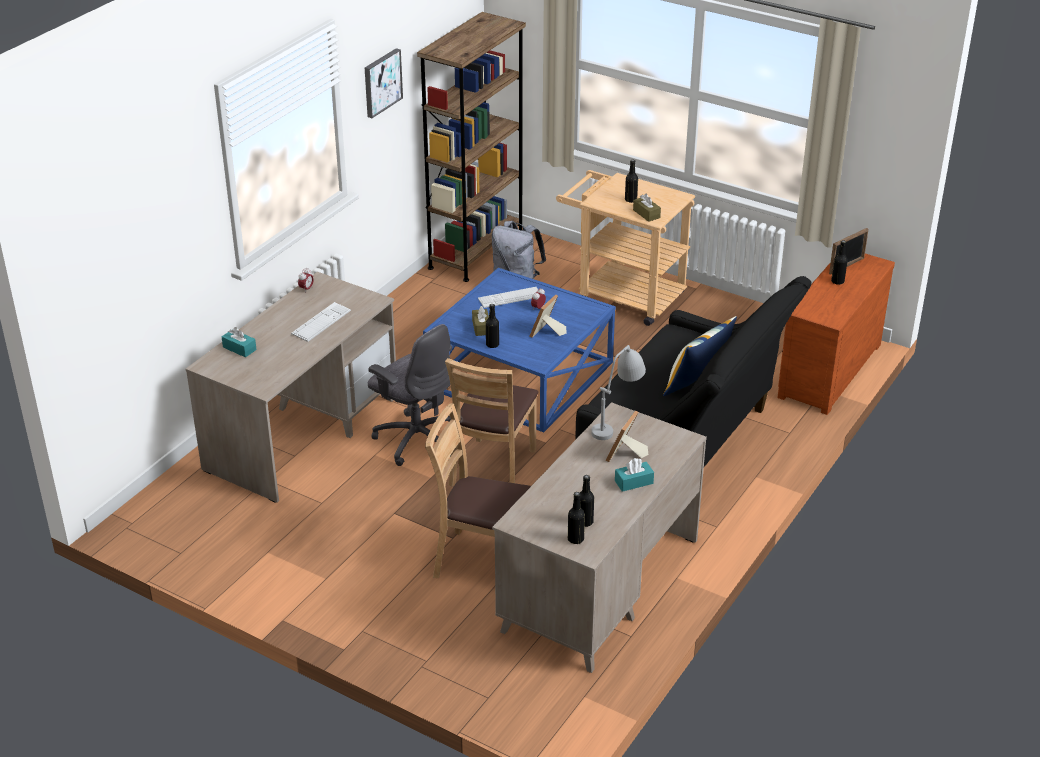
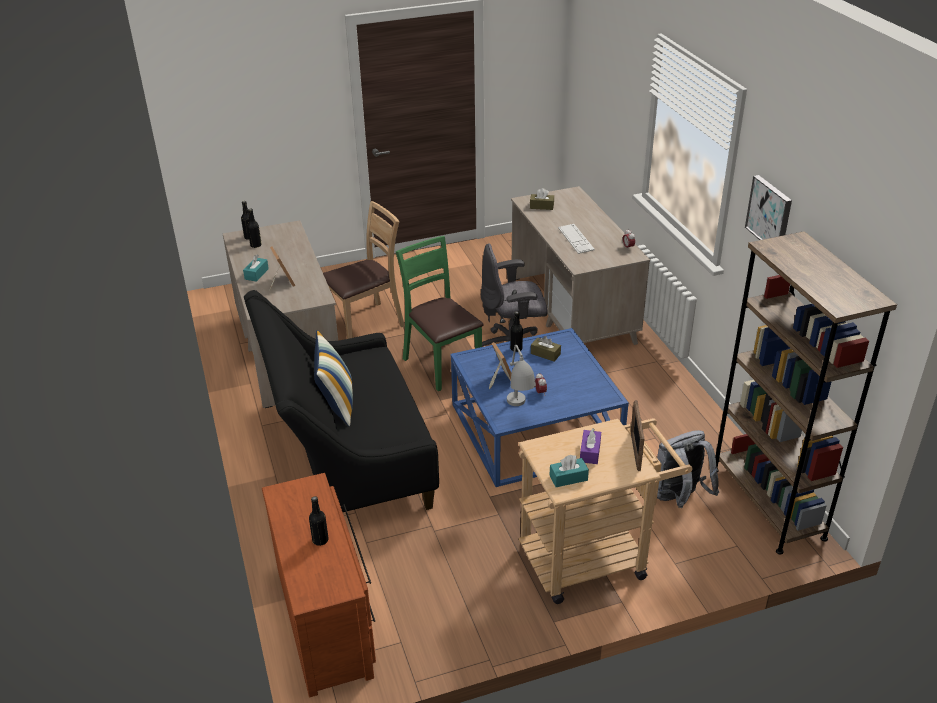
camera: 130 degrees right, 0 degrees up
(239, 348) = (579, 206): turquoise tissue box -> turquoise tissue box (568, 478)
(493, 469) = (442, 365): brown chair -> green chair
(510, 298) = (572, 386): keyboard -> none
(617, 422) = (313, 294): grey table lamp -> grey table lamp (519, 413)
(630, 200) = (590, 452): black bottle -> purple tissue box
(646, 214) = (552, 447): brown tissue box -> brown tissue box (541, 206)
(846, 266) = (333, 568): picture frame -> picture frame (635, 451)

